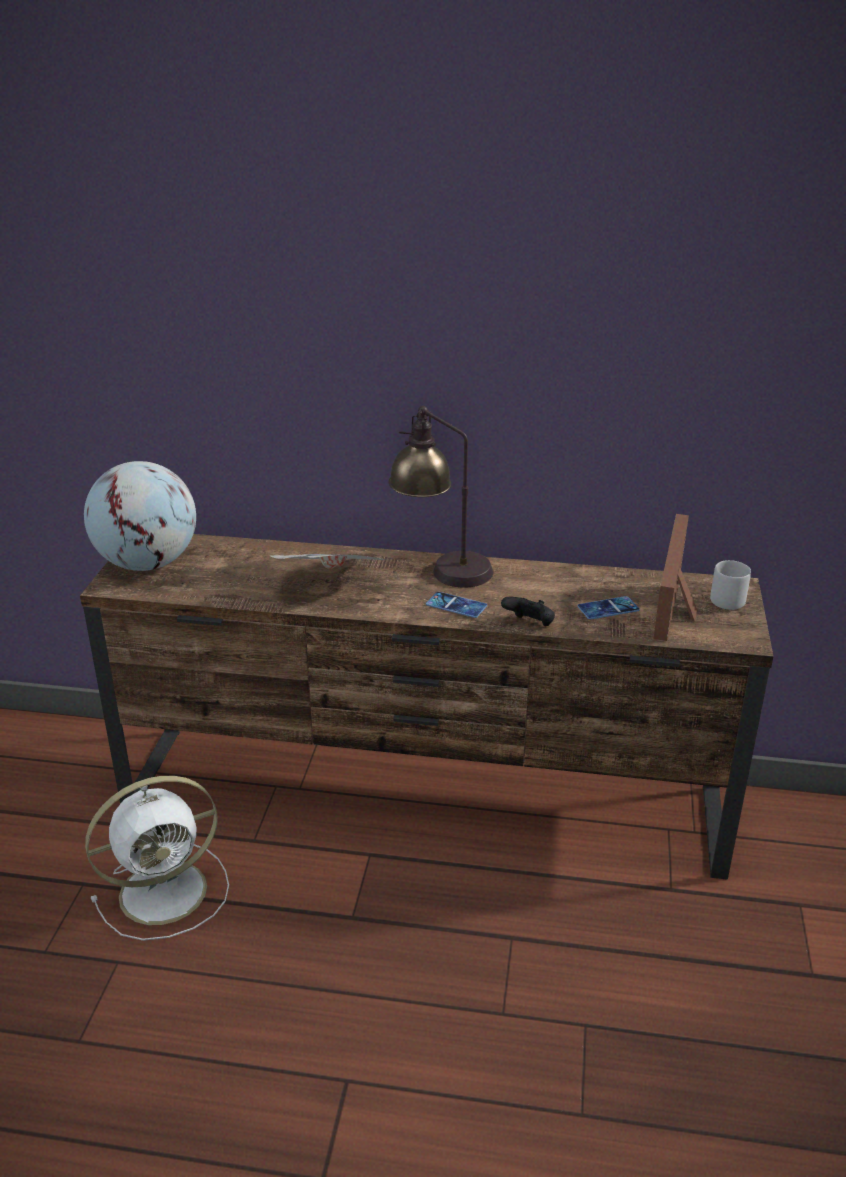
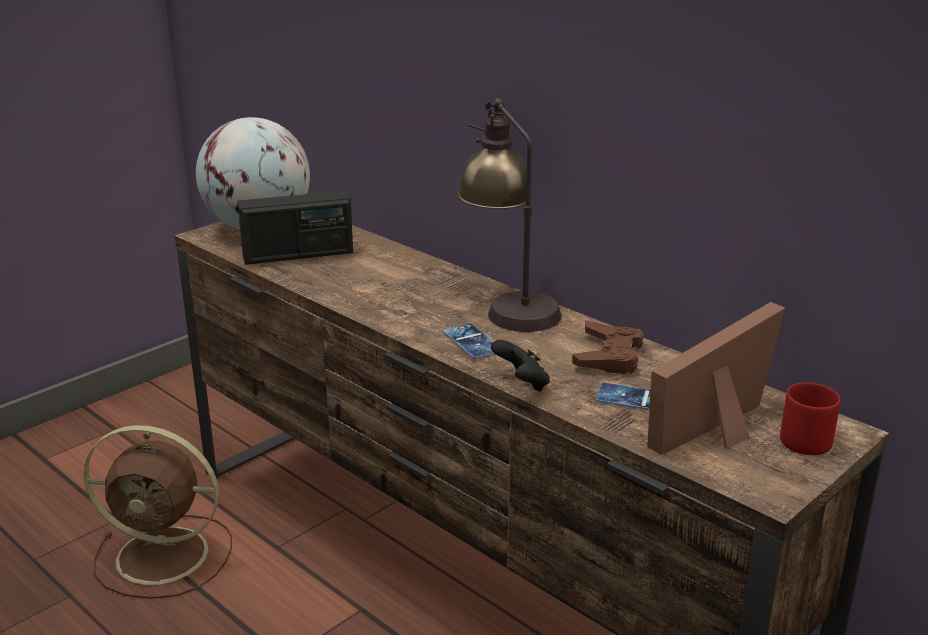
camera: 35 degrees right, 5 degrees down
(167, 890) = (166, 556): white fan -> brown fan
(222, 578) = (298, 255): none -> radio
(332, 584) = (382, 288): newspaper -> none
(554, 583) = (609, 355): none -> brown game controller
(728, 599) = (810, 440): grey mug -> red mug

